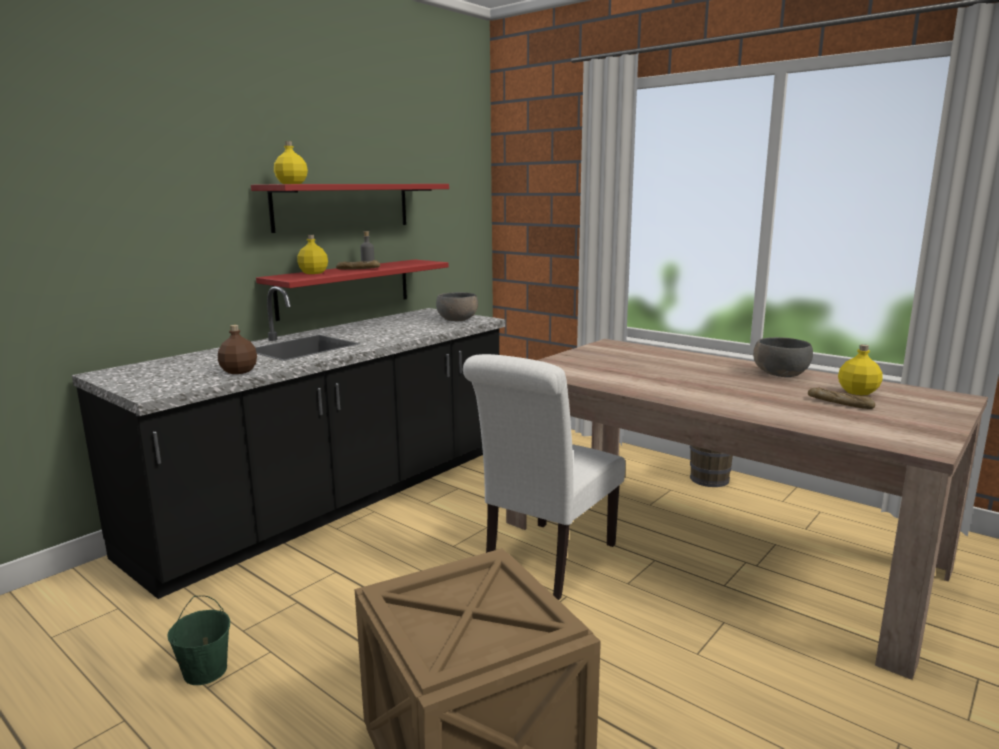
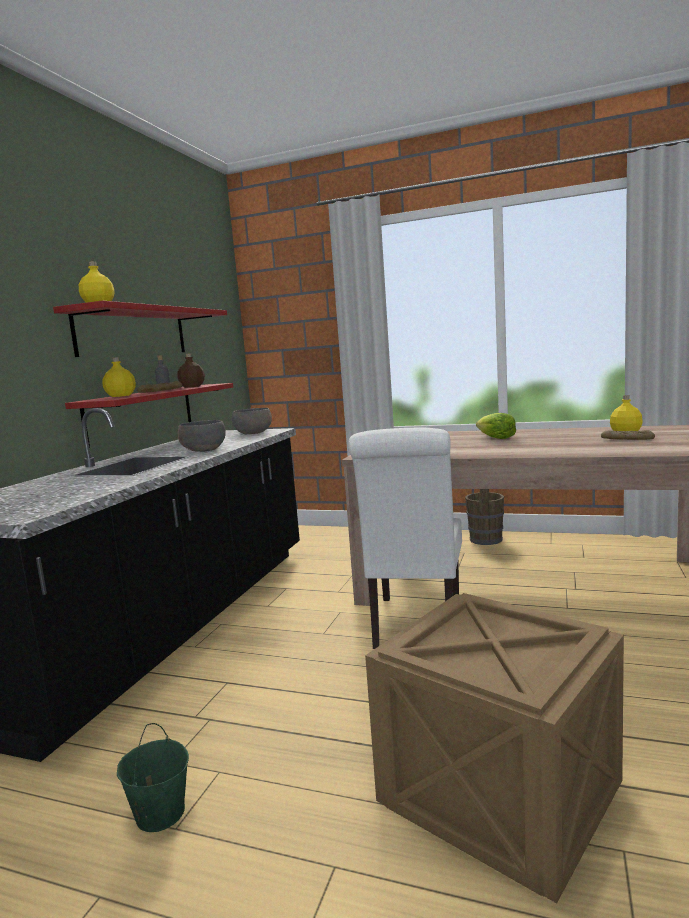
camera: 20 degrees left, 5 degrees down
(239, 371) = (99, 488): brown bottle -> brown bottle (192, 386)
(699, 370) = (496, 438): none -> lettuce
(780, 374) = (556, 432): grey bowl -> grey bowl (203, 450)

